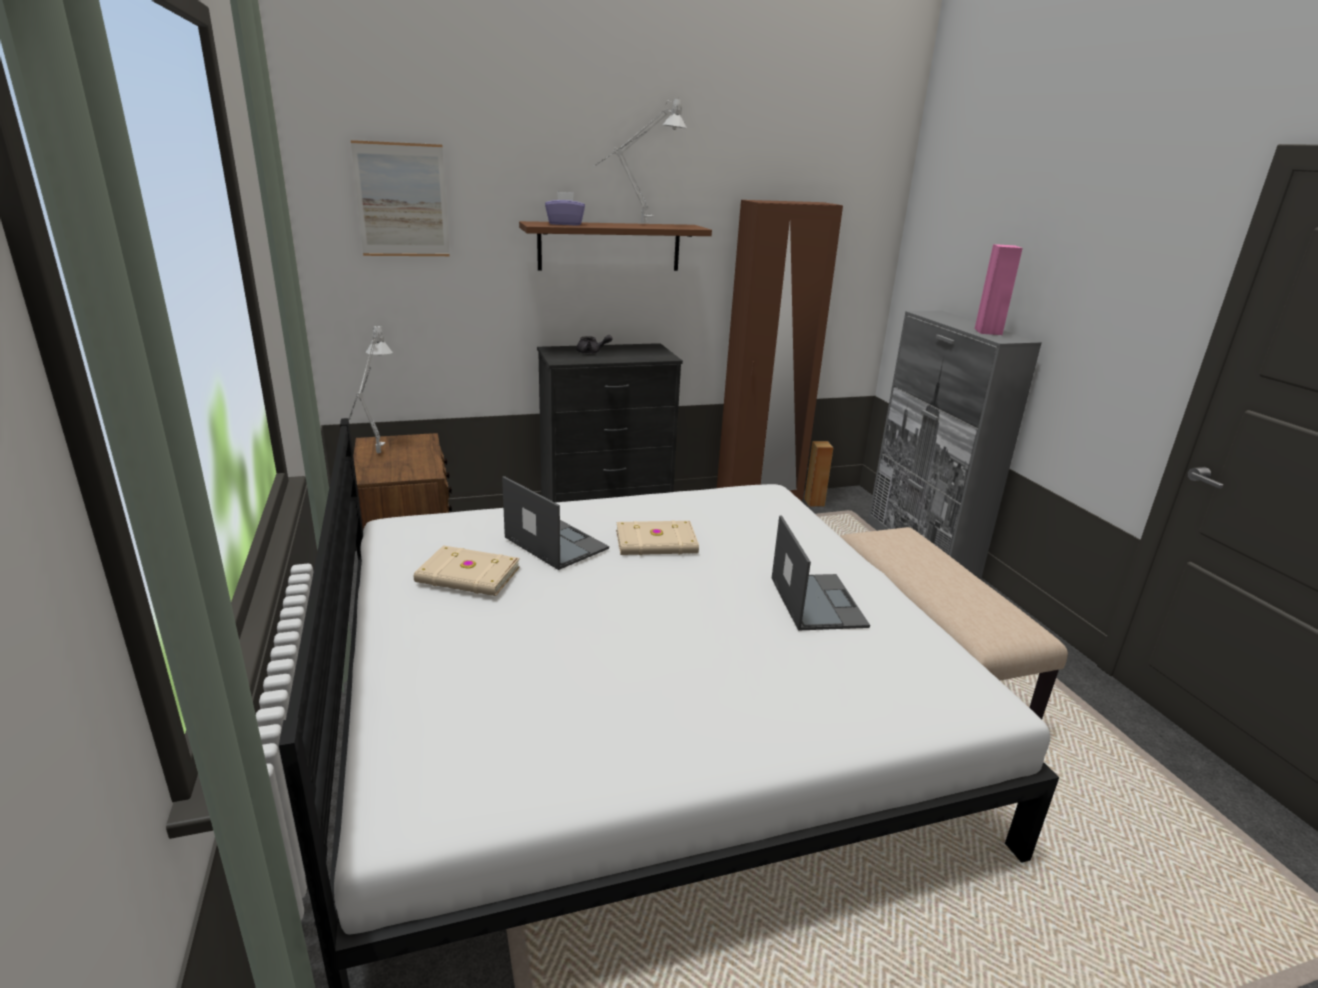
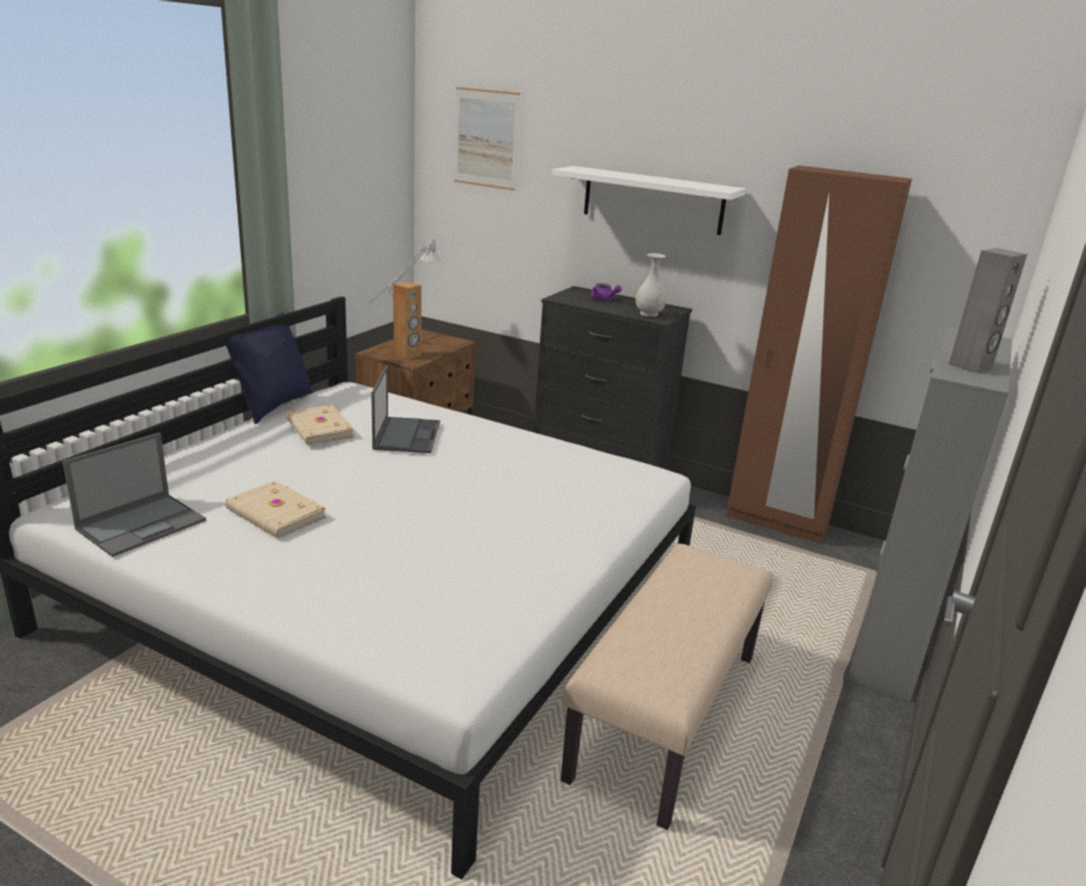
camera: 45 degrees right, 0 degrees up
(359, 578) = (272, 406): none -> blue pillow
(565, 224) = (598, 171): purple tissue box -> none
(592, 352) = (604, 300): grey teapot -> purple teapot
(609, 247) = (653, 200): brown shelf -> white shelf
(637, 224) = (672, 180): grey table lamp -> none
(650, 355) = (649, 314): none -> white vase
(657, 543) = (473, 465): beige book -> beige book (275, 514)
(814, 502) = (846, 547): brown speaker -> brown speaker (407, 355)
(816, 601) = (495, 554): laptop -> laptop (142, 524)
(988, 332) = (971, 366): pink speaker -> grey speaker

